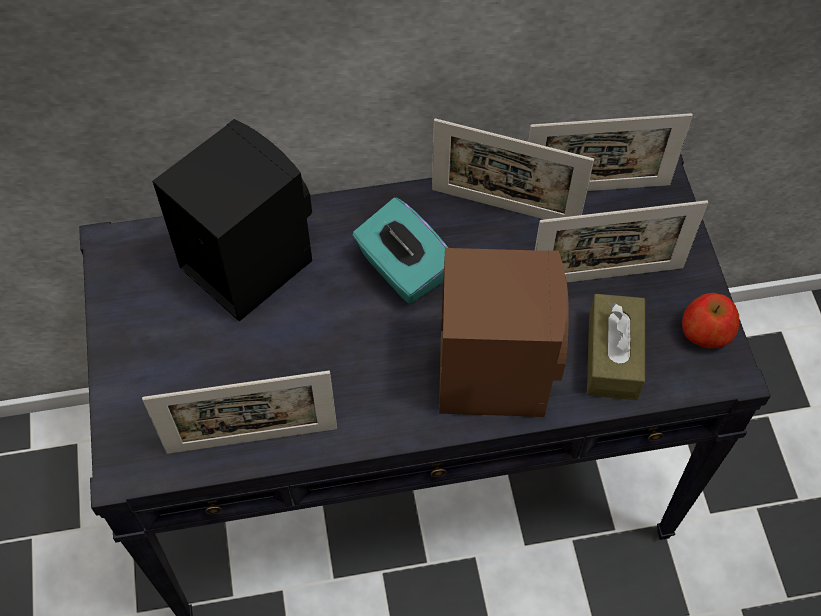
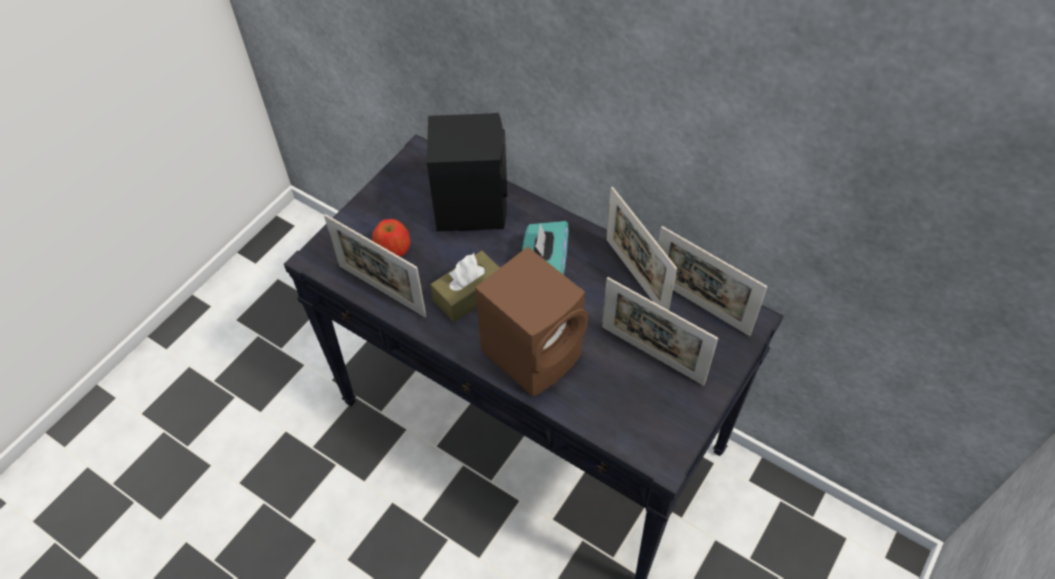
camera: 45 degrees right, 5 degrees down
(612, 356) = (606, 398): brown tissue box -> brown tissue box (469, 294)
(705, 332) = (676, 429): apple -> apple (393, 248)

